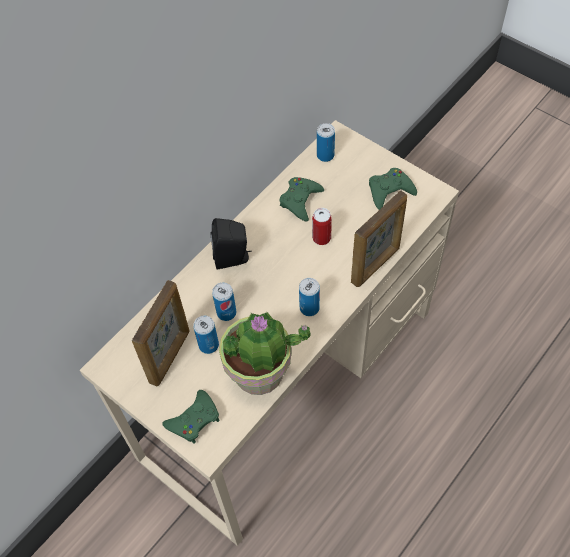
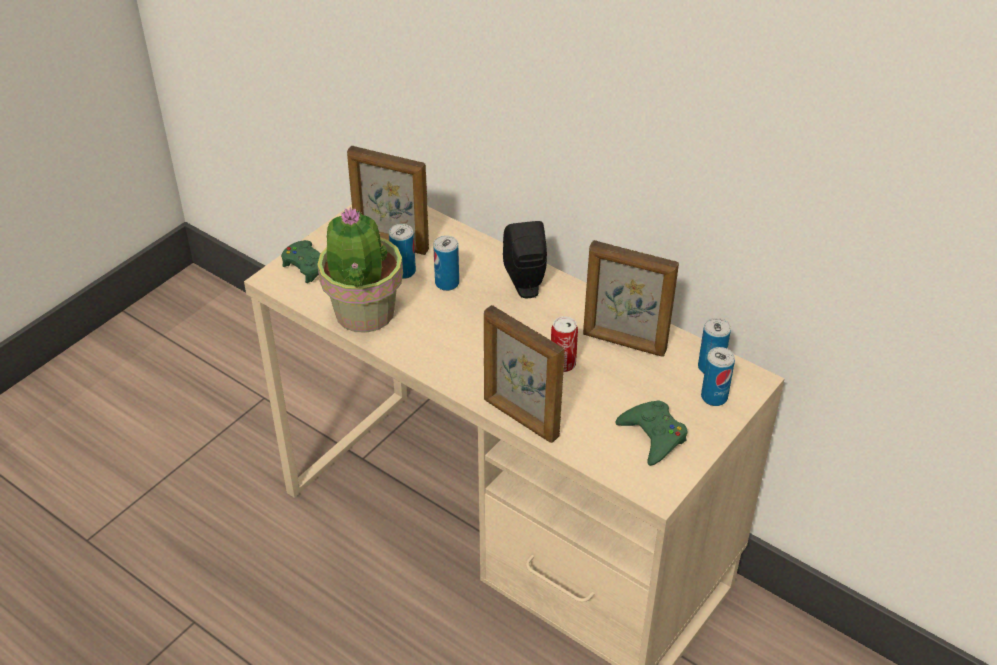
camera: 85 degrees right, 15 degrees down
(300, 201) = (624, 343): green game controller -> picture frame
(309, 308) = (452, 354): can -> can (714, 397)

